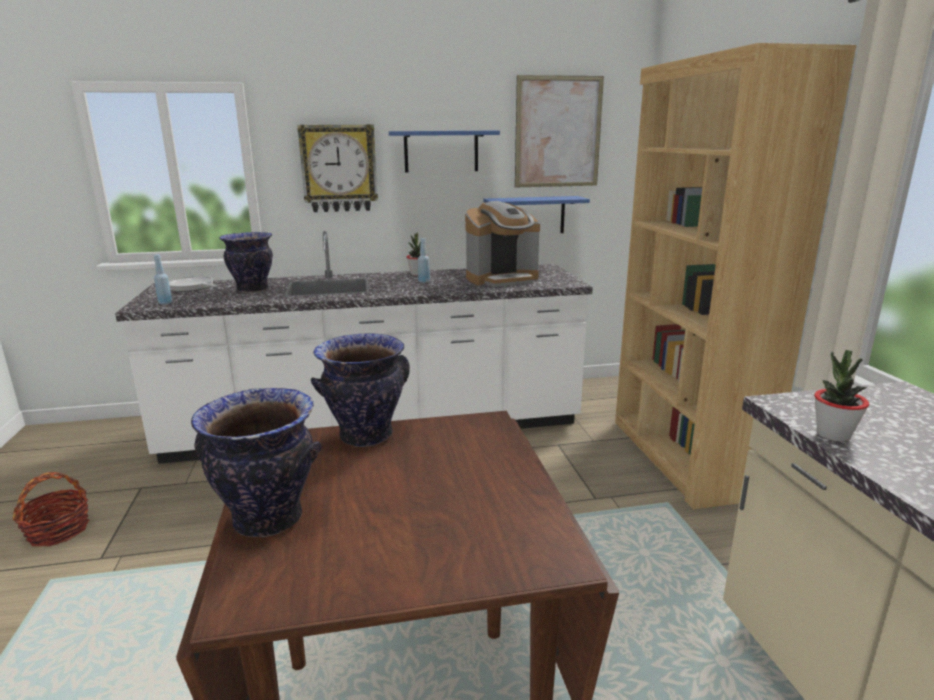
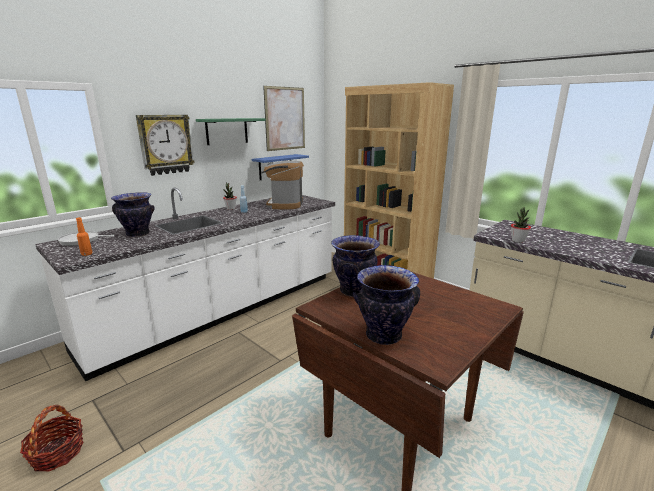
camera: 35 degrees left, 0 degrees up
(165, 303) = (86, 254): blue bottle -> orange bottle
(441, 151) = (227, 131): blue shelf -> green shelf
(502, 279) = (284, 204): coffee machine -> coffee machine turned 150 degrees clockwise

